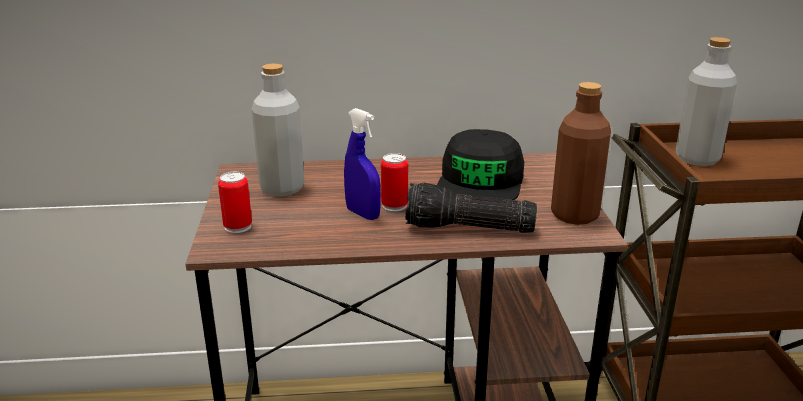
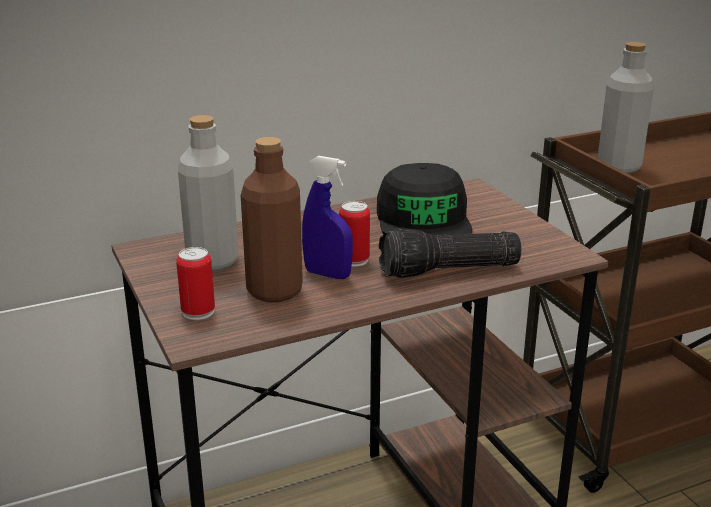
camera: 20 degrees left, 0 degrees up
(574, 215) = (540, 240): brown bottle -> brown bottle (274, 291)

